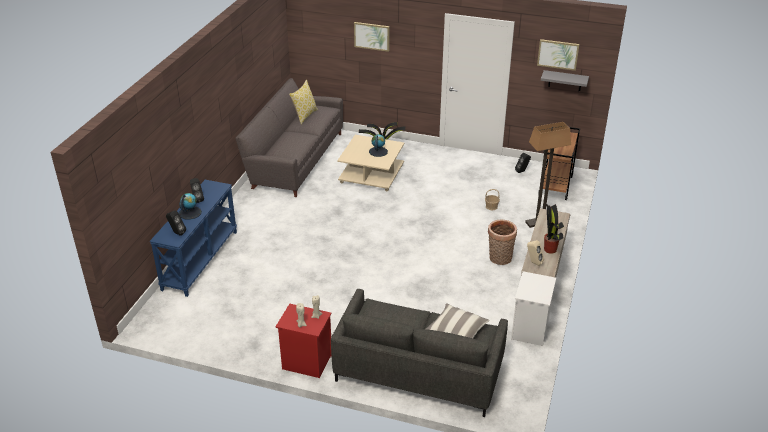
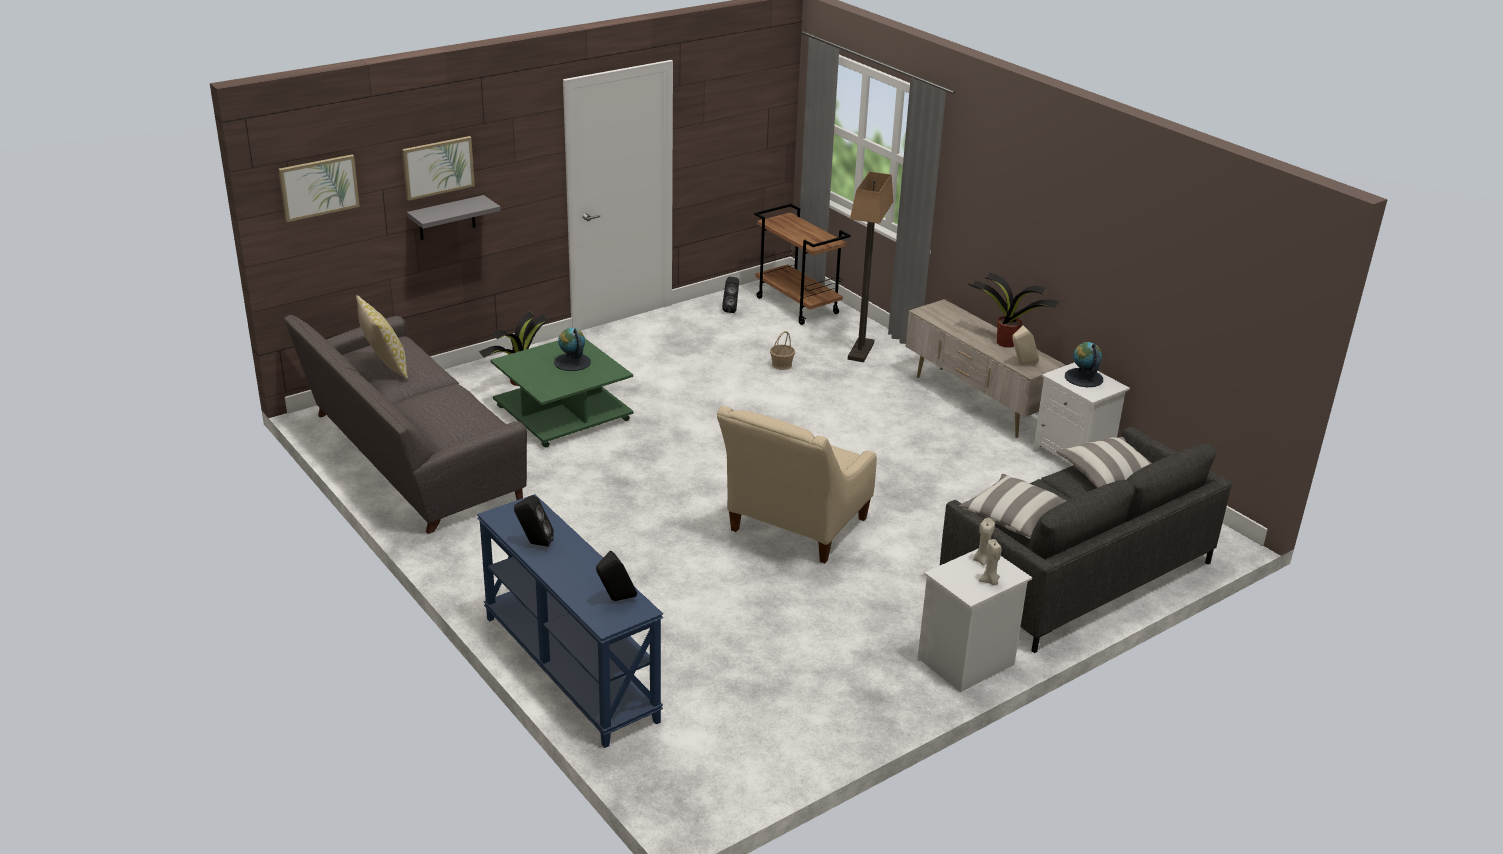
camera: 55 degrees left, 5 degrees down
(190, 213) = (568, 565): globe -> globe (1083, 378)
(305, 362) = (966, 663): red nightstand -> white nightstand
(355, 270) = (793, 529): none -> beige armchair
(371, 174) = (561, 413): beige coffee table -> green coffee table
(377, 316) = (1014, 518): none -> pillow
(499, 259) = (905, 412): basket -> none
(558, 54) = (737, 95): picture -> picture (319, 187)
(565, 80) = (750, 136): grey shelf -> grey shelf (447, 218)

